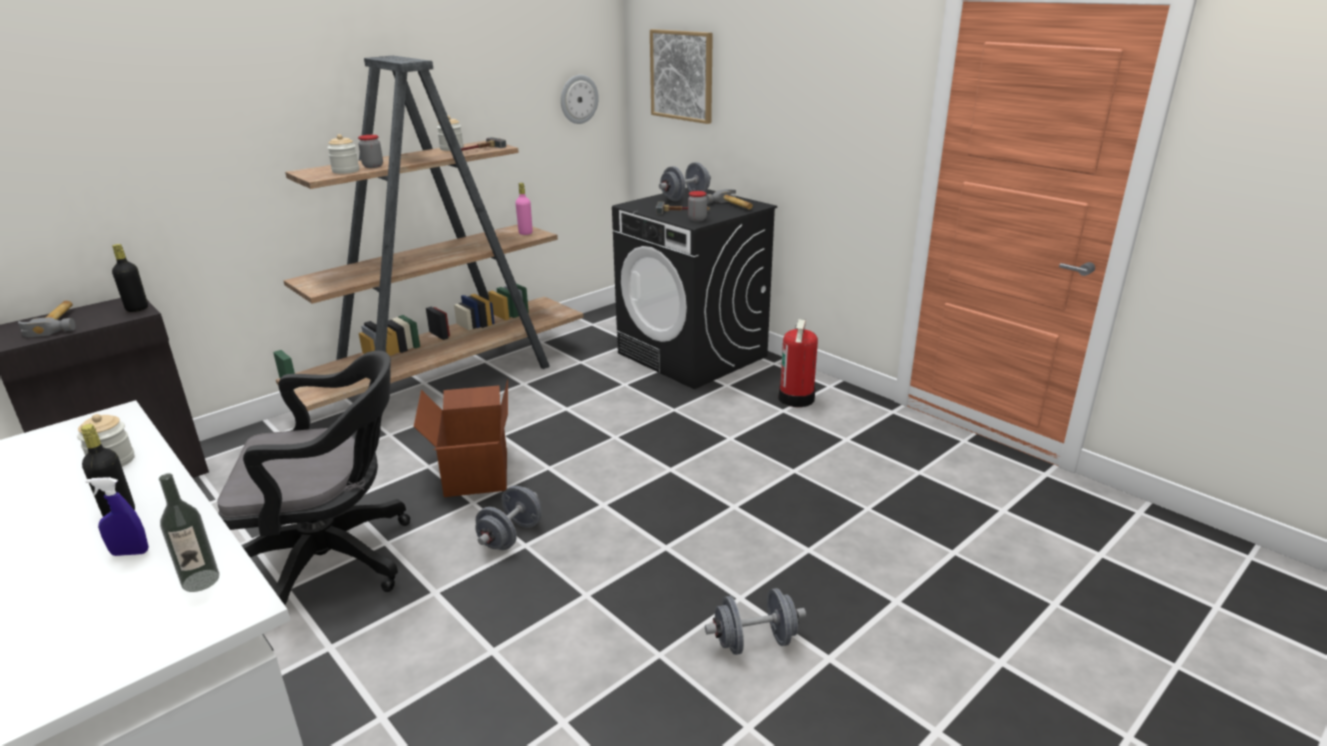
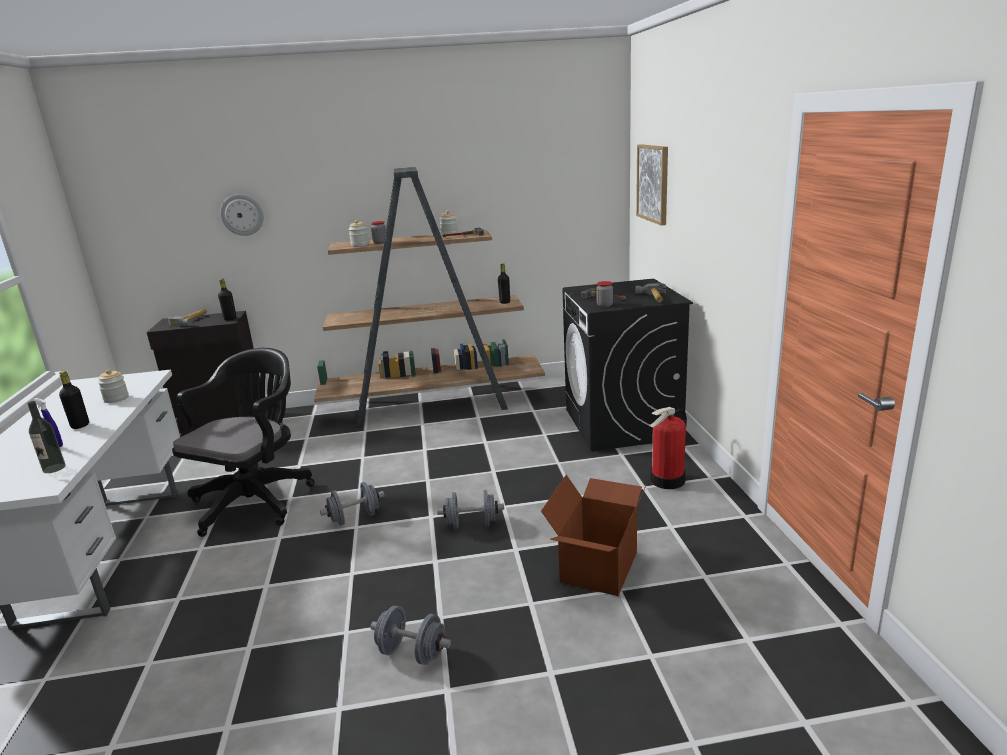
camera: 35 degrees right, 5 degrees down
(335, 561) = (256, 499): black office chair -> black office chair turned 90 degrees counterclockwise
(474, 473) = (381, 470): cardboard box -> cardboard box (597, 567)
(525, 233) = (505, 302): pink bottle -> black bottle
(578, 99) = (580, 201): wall clock -> wall clock (242, 214)
(685, 198) = (627, 287): grey dumbbell -> grey dumbbell (472, 524)

